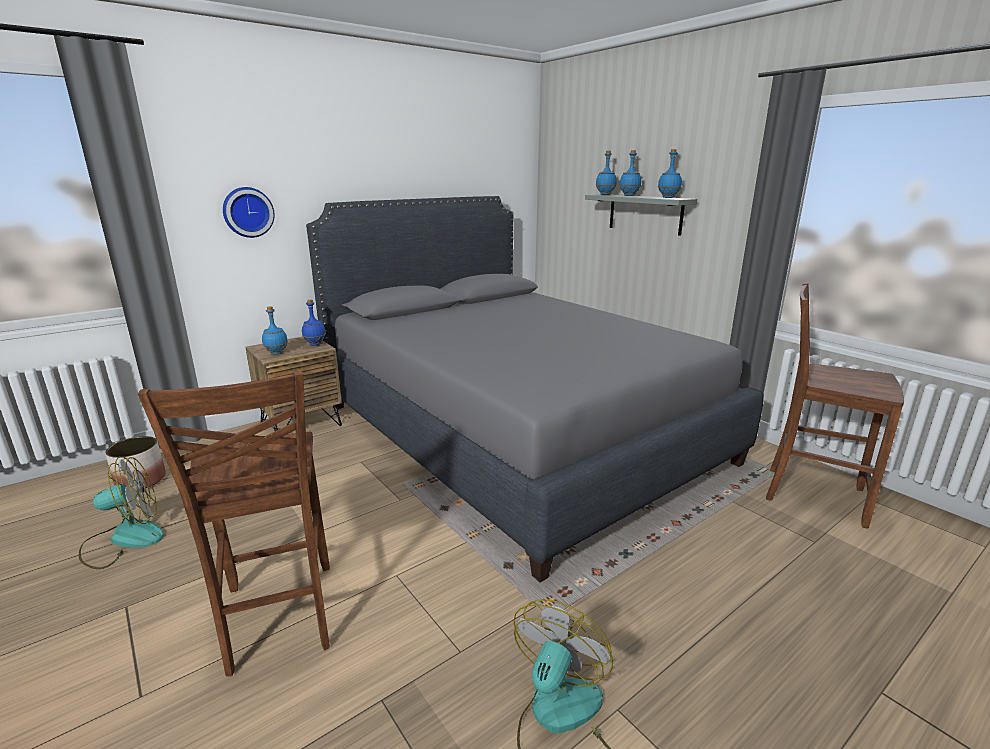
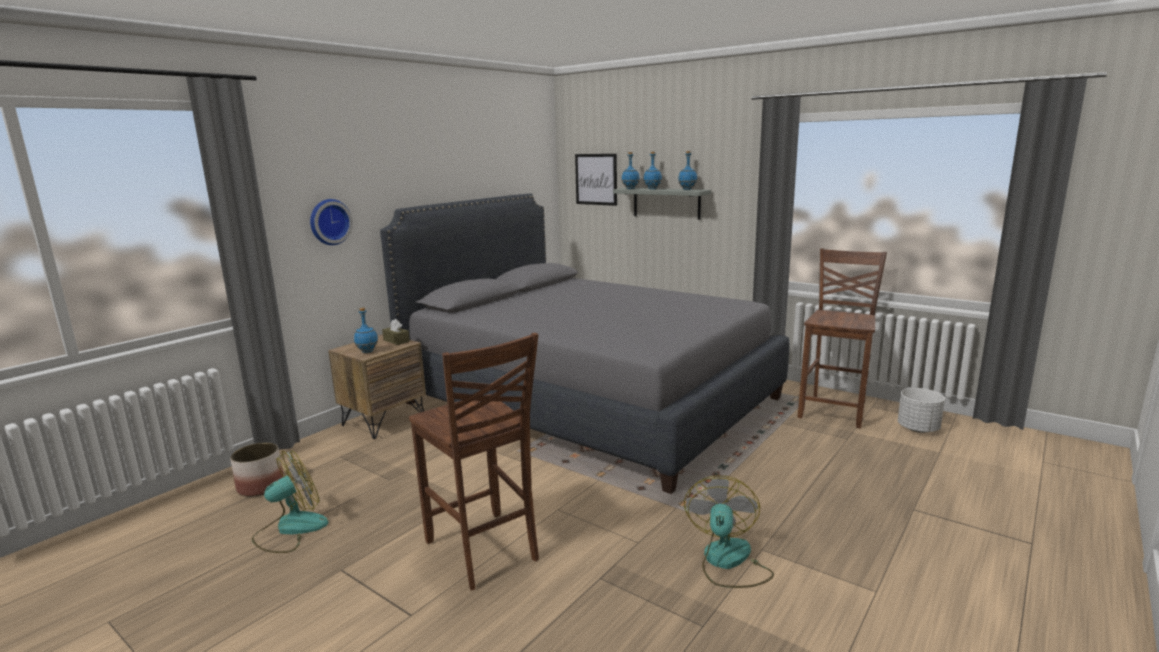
camera: 15 degrees left, 5 degrees down
(315, 344) = (396, 341): blue bottle -> brown tissue box
(574, 183) = (596, 179): none -> picture
(811, 494) = (835, 410): brown chair -> brown chair turned 105 degrees clockwise
(928, 546) = (918, 429): none -> white planter

